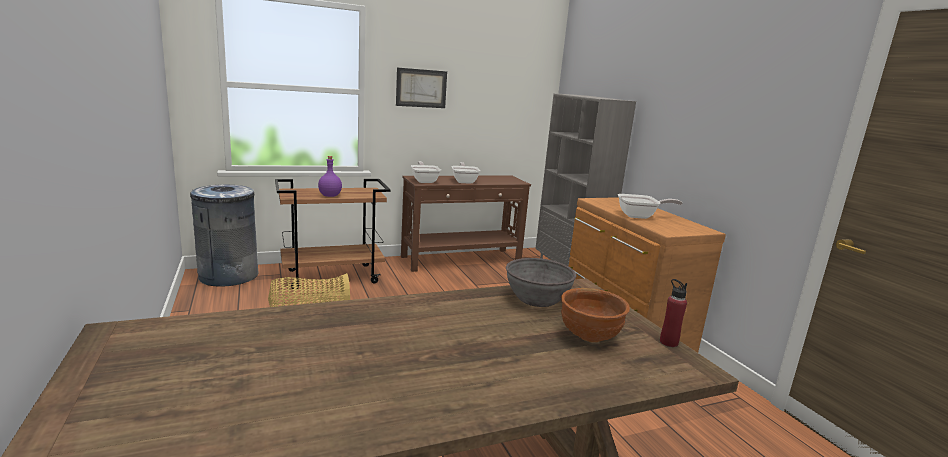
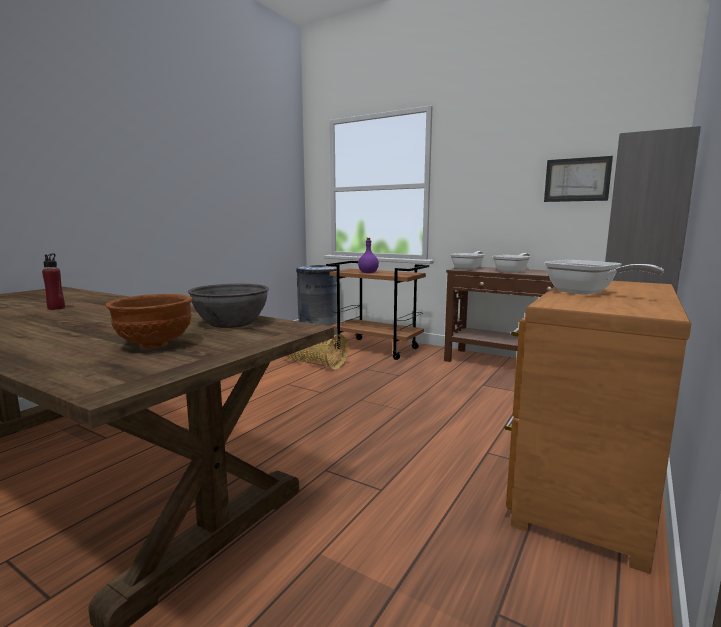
camera: 55 degrees right, 5 degrees down
(421, 88) = (484, 175): picture -> picture (577, 179)
(668, 342) = (180, 369): red bottle -> red bottle (56, 308)

